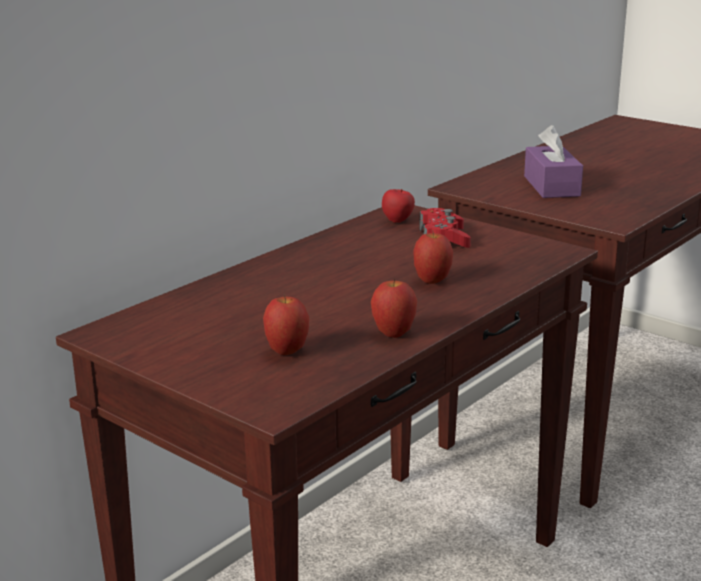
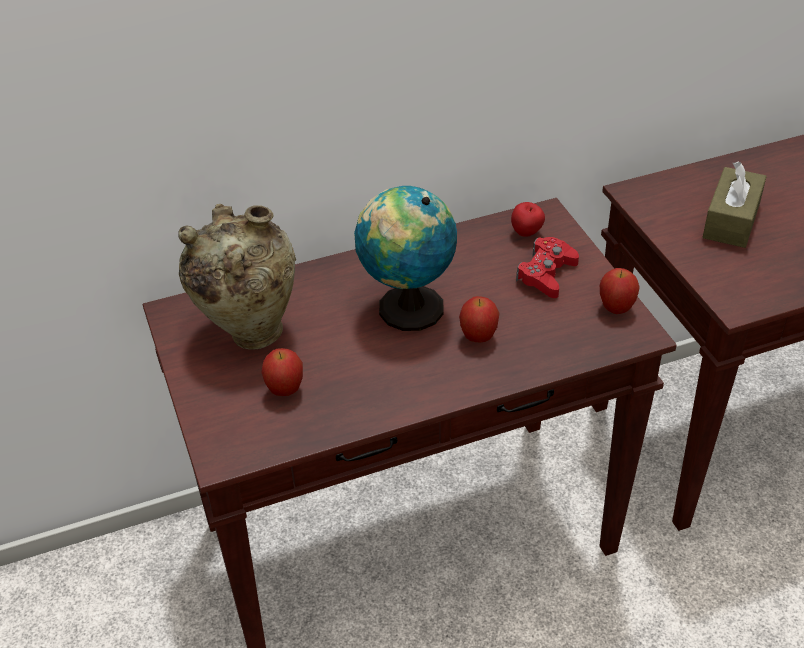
camera: 30 degrees right, 20 degrees up
(201, 326) = (249, 332): none -> beige vase
(343, 280) = (406, 308): none -> globe
(393, 334) = (384, 400): apple -> apple (616, 309)
(551, 186) = (731, 220): purple tissue box -> brown tissue box

